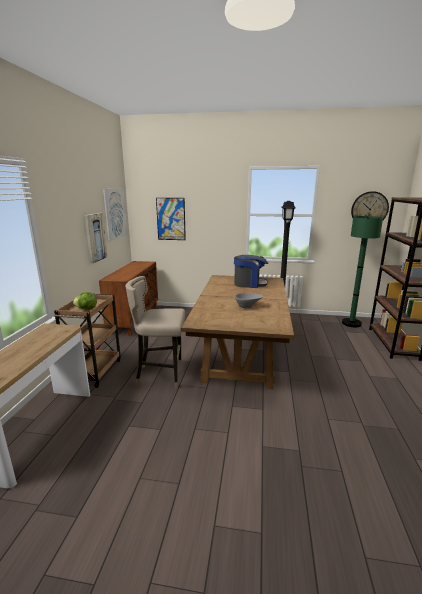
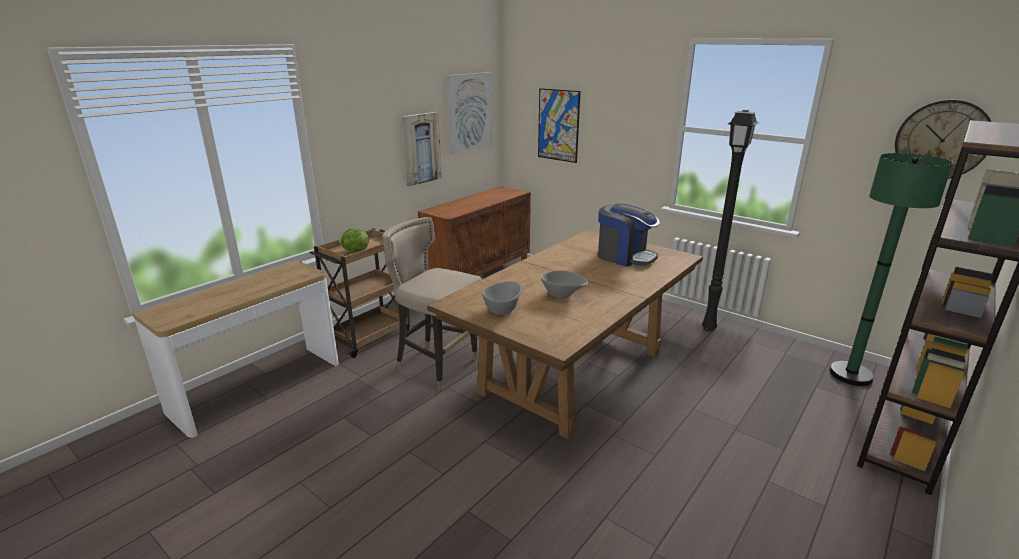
camera: 30 degrees right, 5 degrees up
(227, 319) = (503, 309): none -> grey bowl

